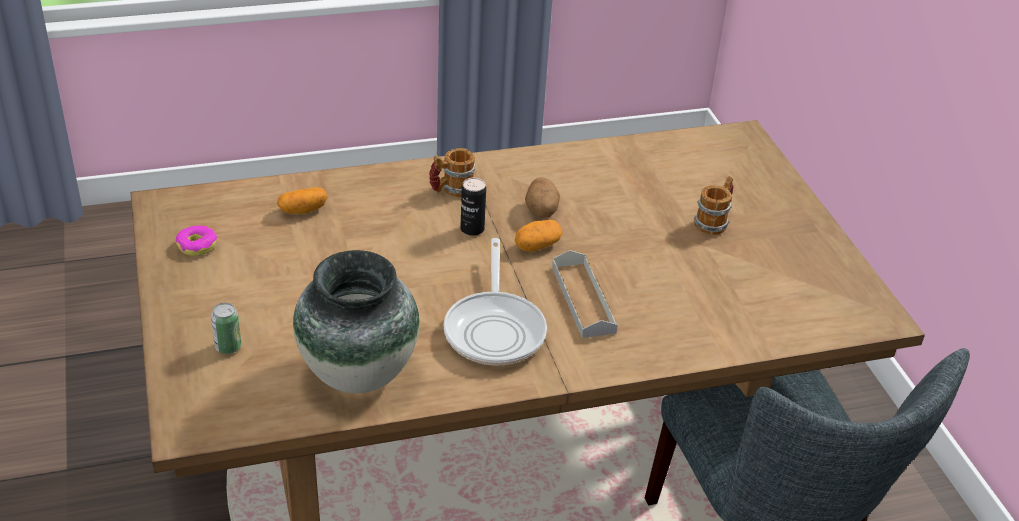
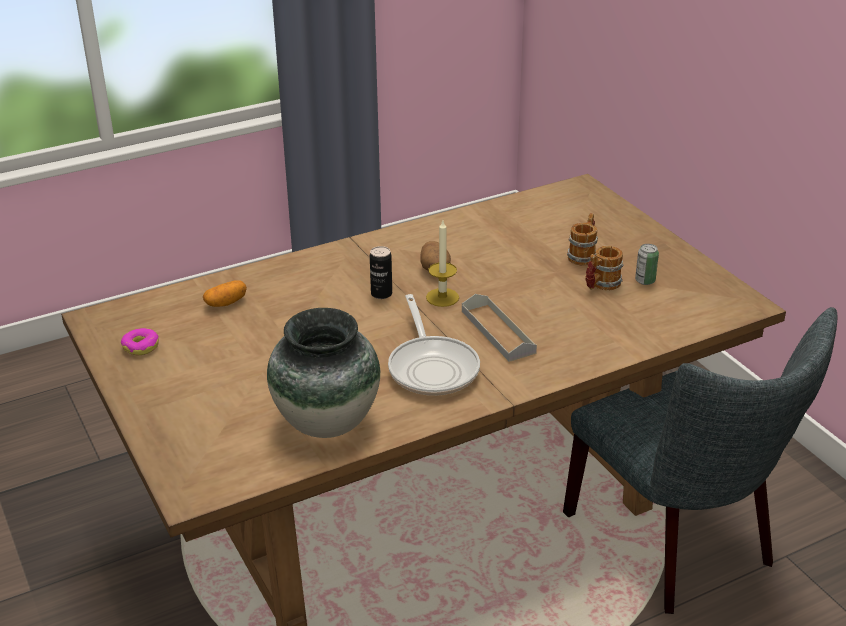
camera: 10 degrees left, 5 degrees down
(228, 347) = (201, 422): can -> can (645, 281)
(451, 190) = (351, 266): mug -> mug (601, 285)
(537, 245) = (442, 297): potato -> candle

